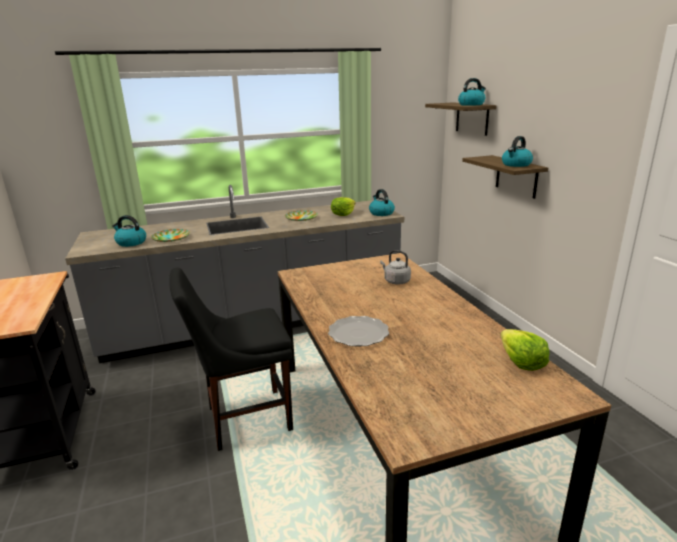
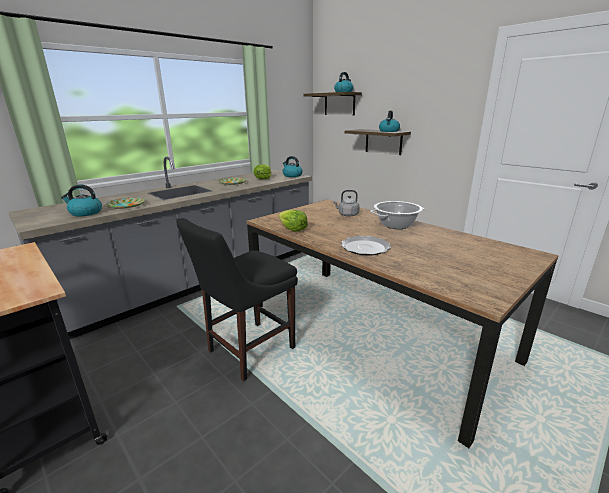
camera: 25 degrees left, 0 degrees up
(437, 308) = (396, 225): none -> cooking pot
(521, 362) = (485, 244): lettuce -> lettuce (292, 229)

